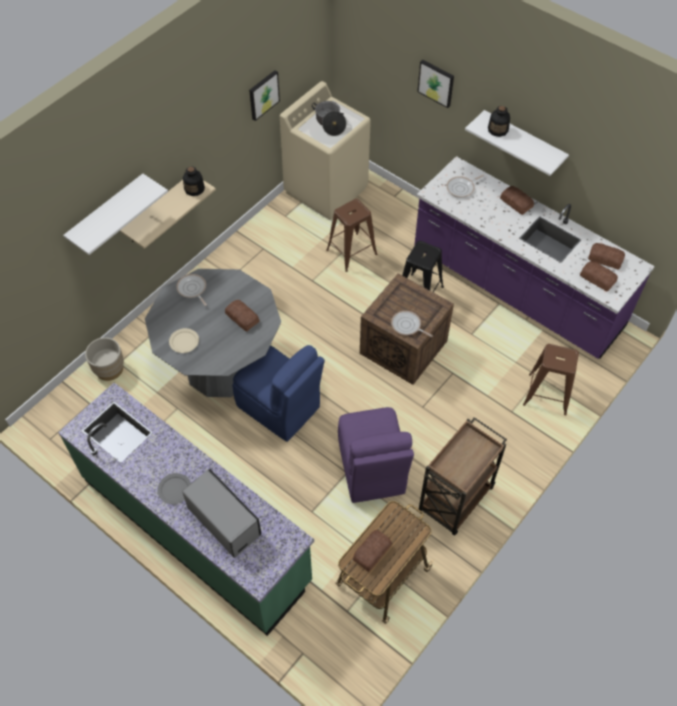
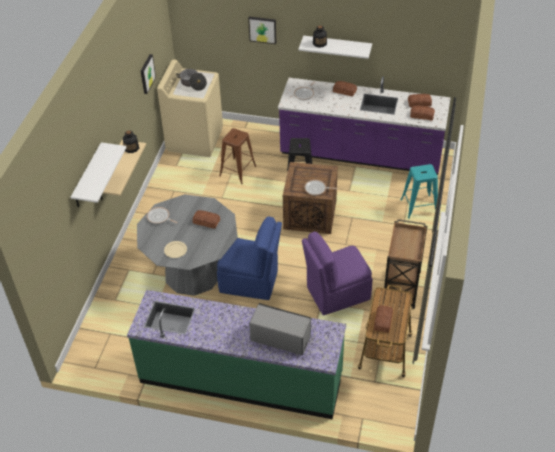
camera: 25 degrees left, 10 degrees down
(109, 369) = (110, 306): beige planter -> none
(174, 489) = (234, 334): grey plate -> none
(371, 469) = (336, 293): purple chair -> purple chair turned 105 degrees clockwise
(547, 394) = (419, 206): brown stool -> turquoise stool

